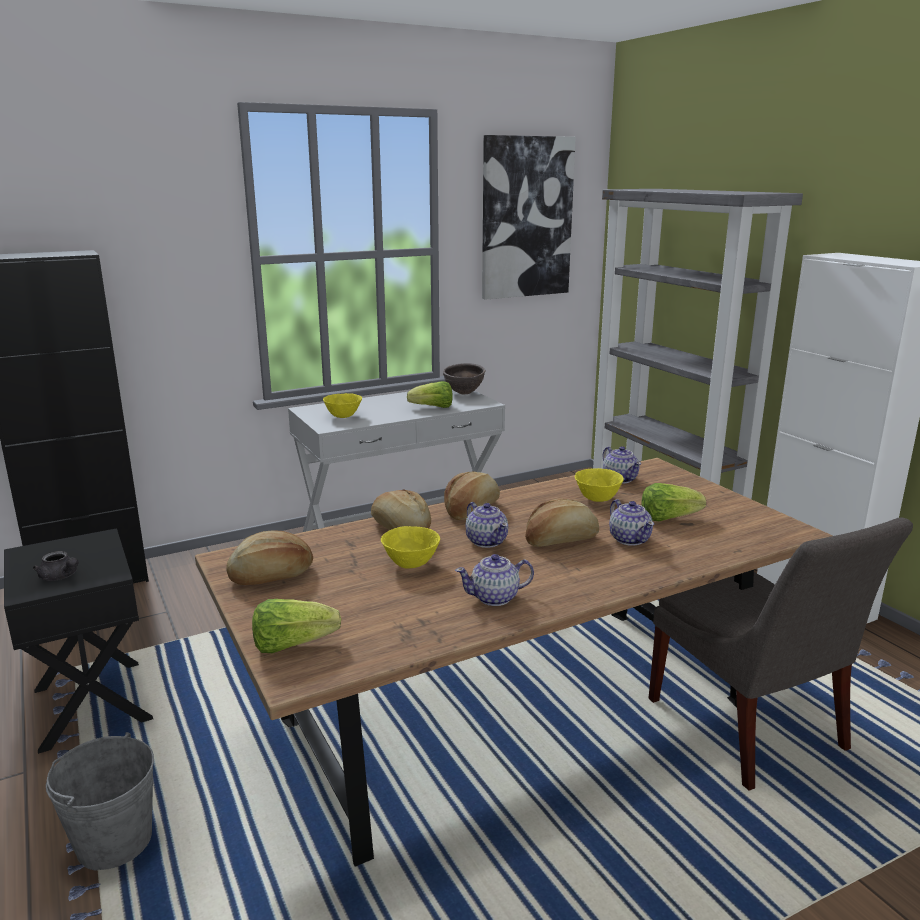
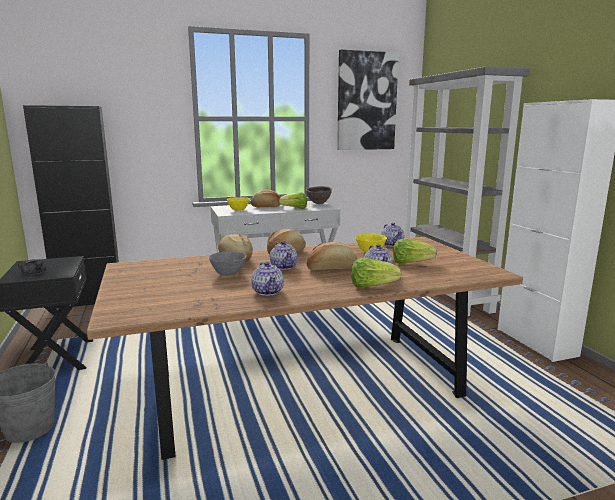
camera: 10 degrees right, 5 degrees down
(272, 575) = (141, 274): bread -> bread (266, 206)
(292, 644) = (125, 303): lettuce -> lettuce (372, 286)
(411, 564) = (228, 274): yellow bowl -> grey bowl
(495, 598) = (268, 291): teapot -> teapot turned 105 degrees counterclockwise
(750, 729) = (461, 411): grey chair -> none

